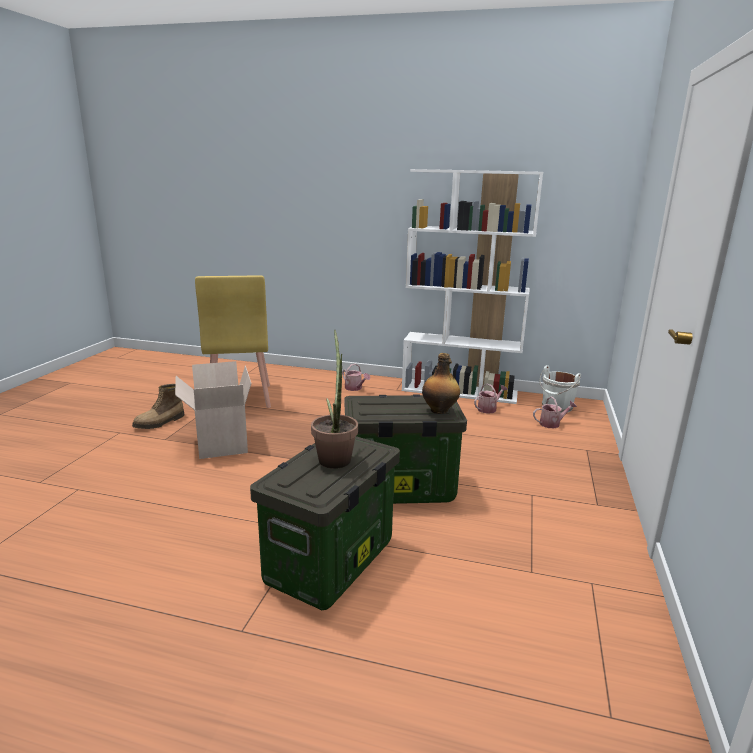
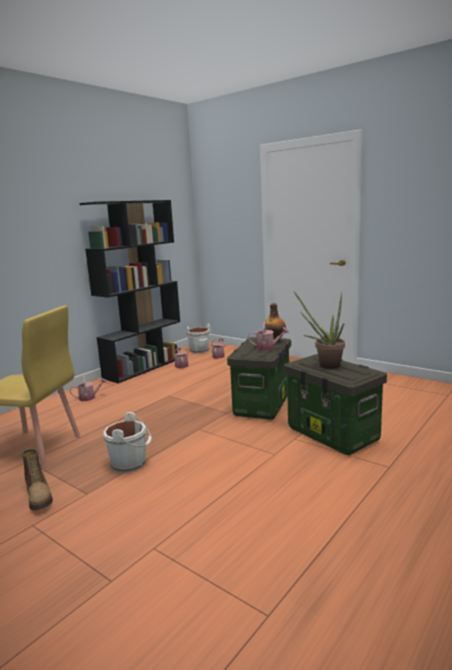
camera: 65 degrees left, 5 degrees down
(219, 443) = (130, 463): cardboard box -> white bucket
(398, 411) = (268, 348): none -> watering can
(460, 391) = (144, 367): white bookcase -> black bookcase

